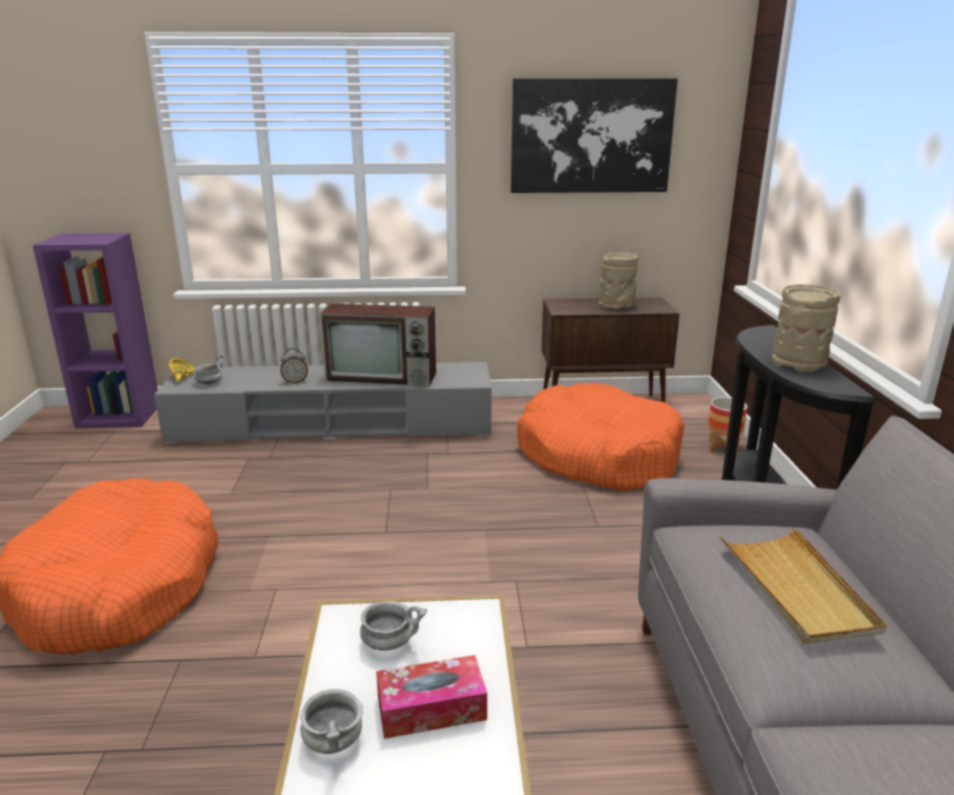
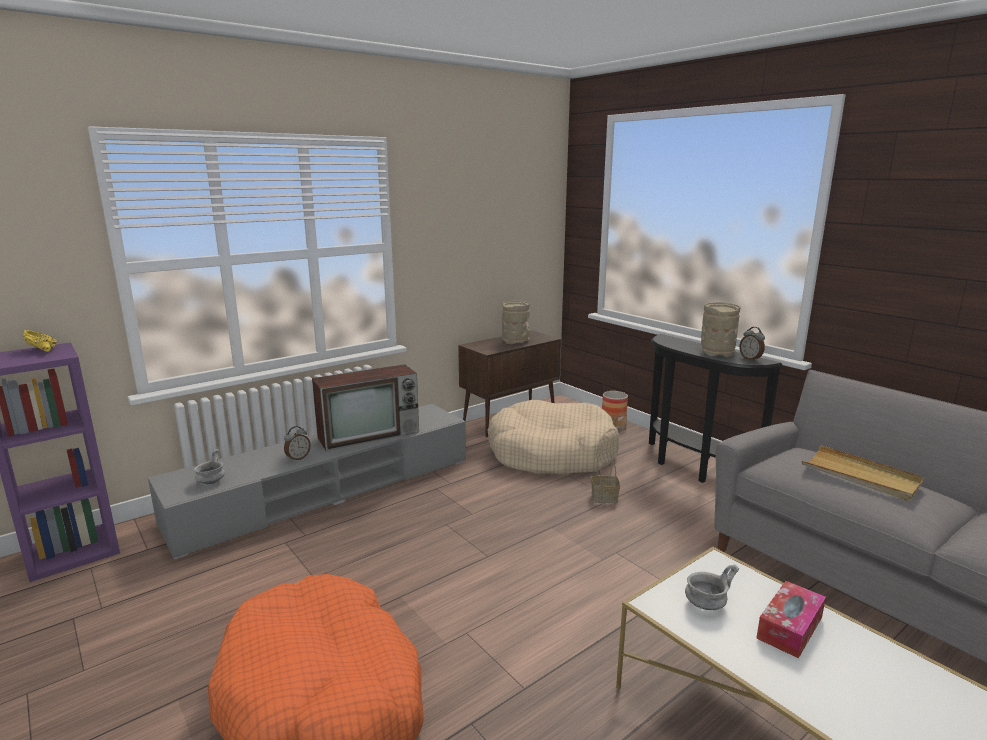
camera: 35 degrees left, 5 degrees down
(182, 378) = (172, 485): yellow bowl -> yellow bowl (45, 350)
(334, 742) = (780, 676): grey bowl -> none
(587, 522) = (603, 498): none -> basket
(591, 136) = (482, 216): picture -> none
(597, 455) = (551, 453): orange dog bed -> beige dog bed
(833, 382) = (750, 359): none -> alarm clock

